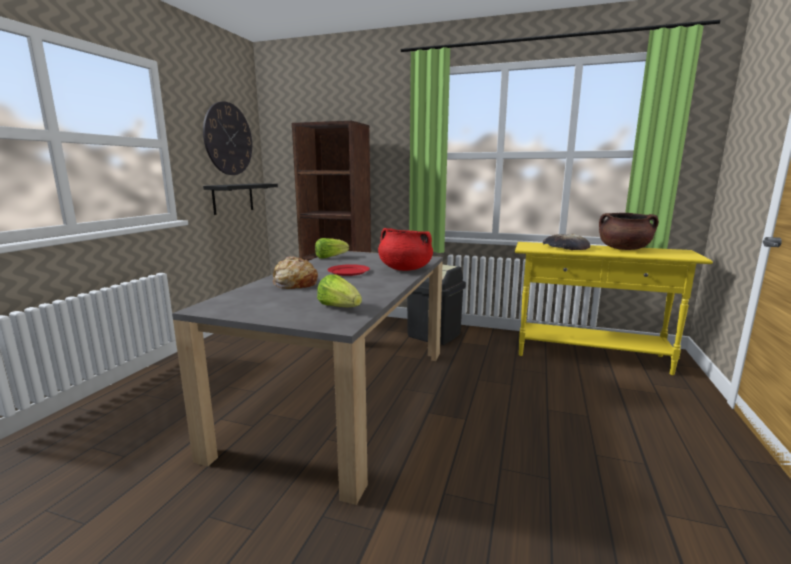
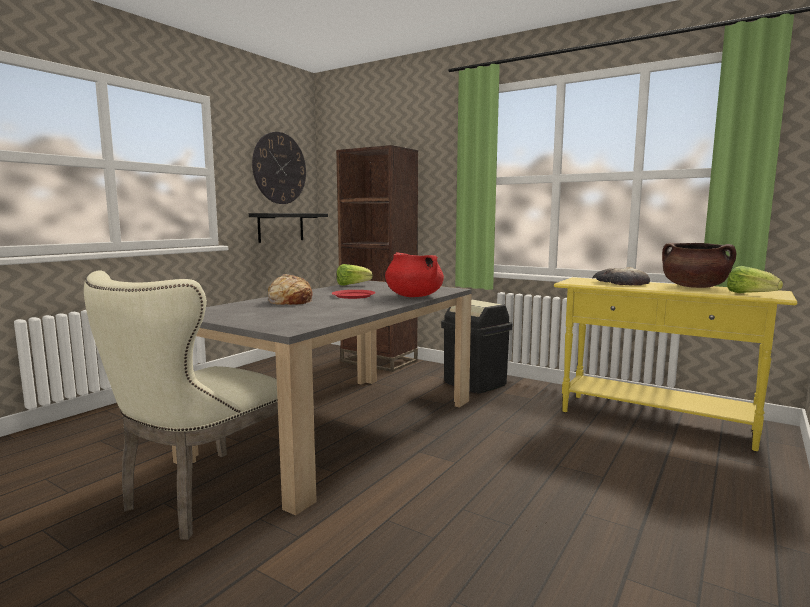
camera: 15 degrees right, 5 degrees down
(248, 501) = (202, 497): none -> beige chair
(339, 307) = (306, 319): lettuce -> lettuce (750, 294)

